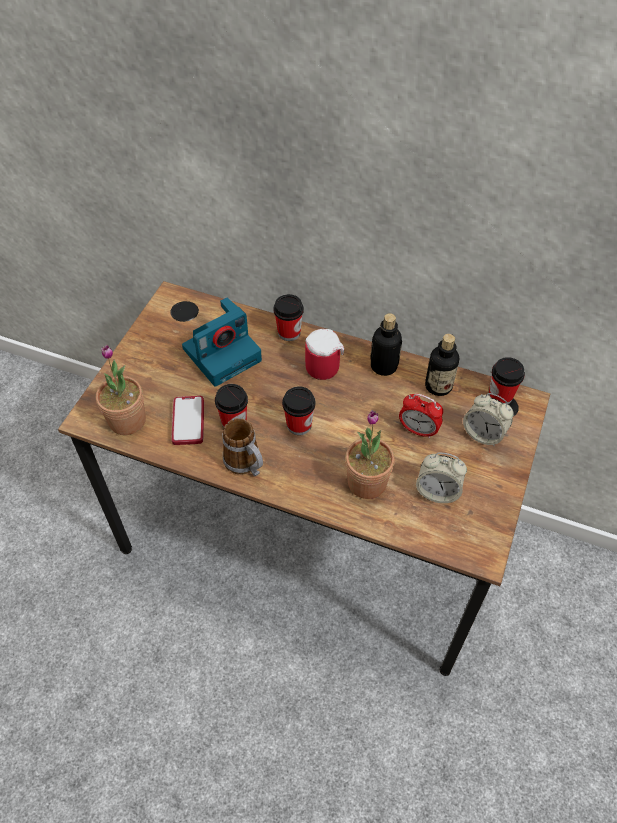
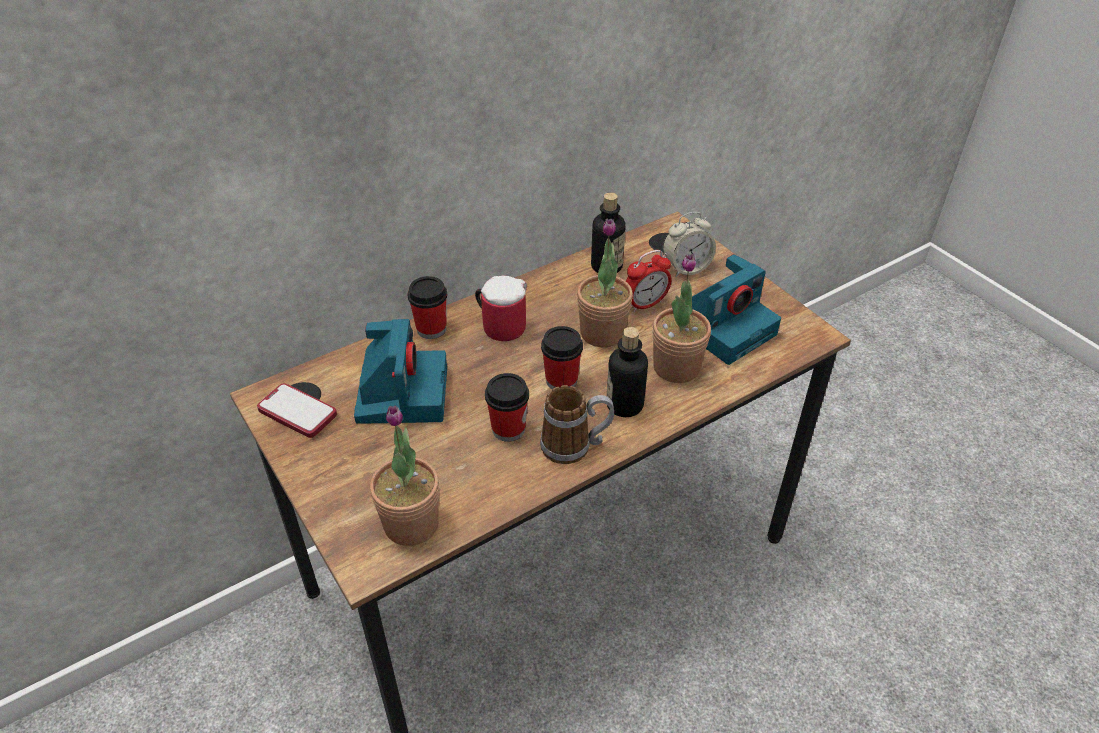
camera: 55 degrees left, 10 degrees down
(188, 421) = (468, 467): phone -> phone (297, 412)
(364, 422) = (602, 333): none -> potted plant
(383, 366) = (547, 287): bottle -> bottle (624, 405)
(437, 491) = (725, 327): alarm clock -> camera
(500, 396) = (654, 237): cup -> none

